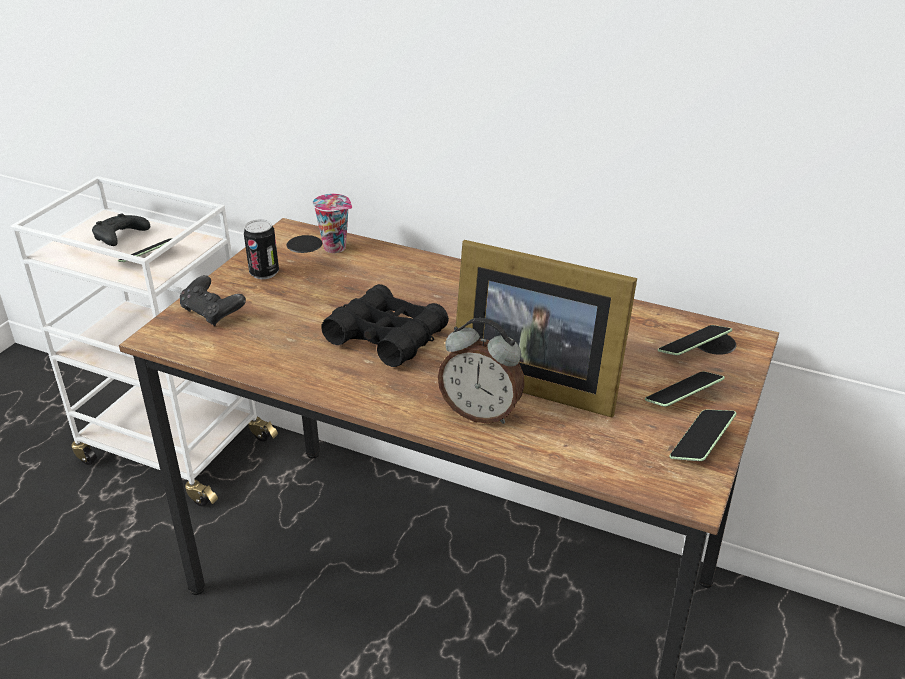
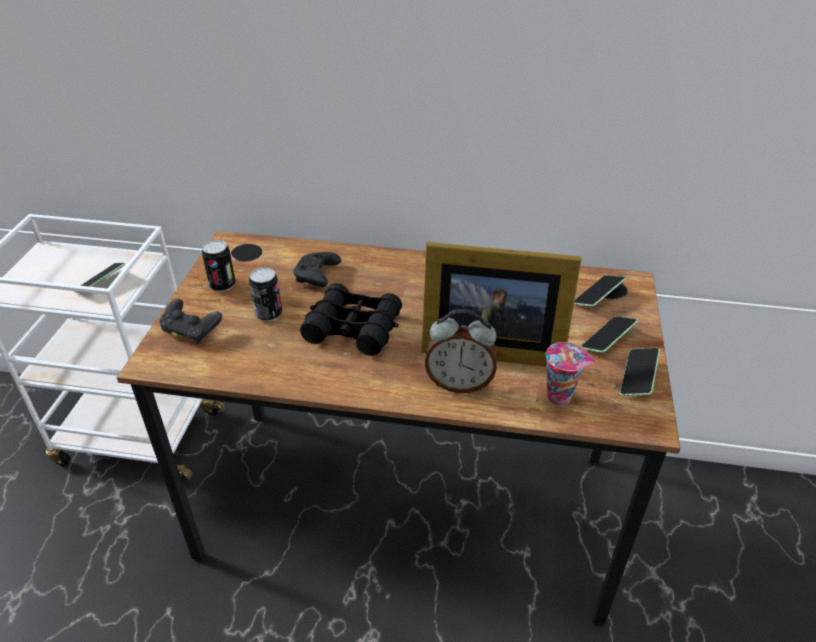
camera: 15 degrees left, 5 degrees up
(120, 238) = (66, 269): black game controller -> black game controller (317, 277)
(300, 309) = (268, 314): none -> can
(336, 247) = (276, 252): cup -> cup (560, 396)

